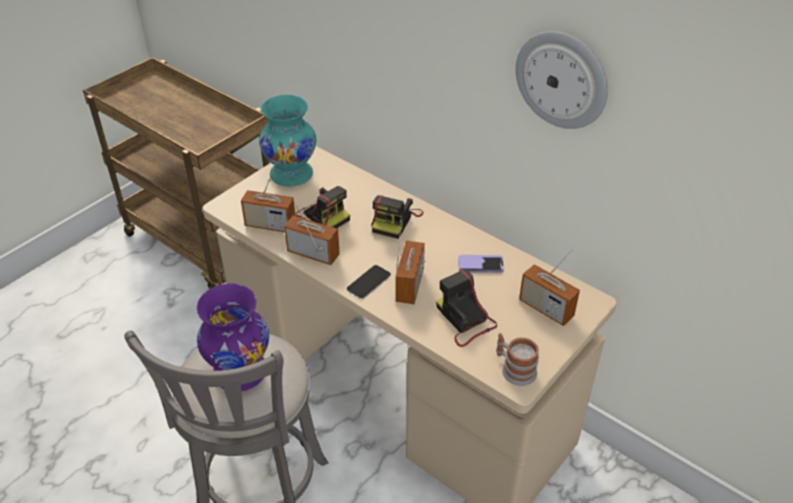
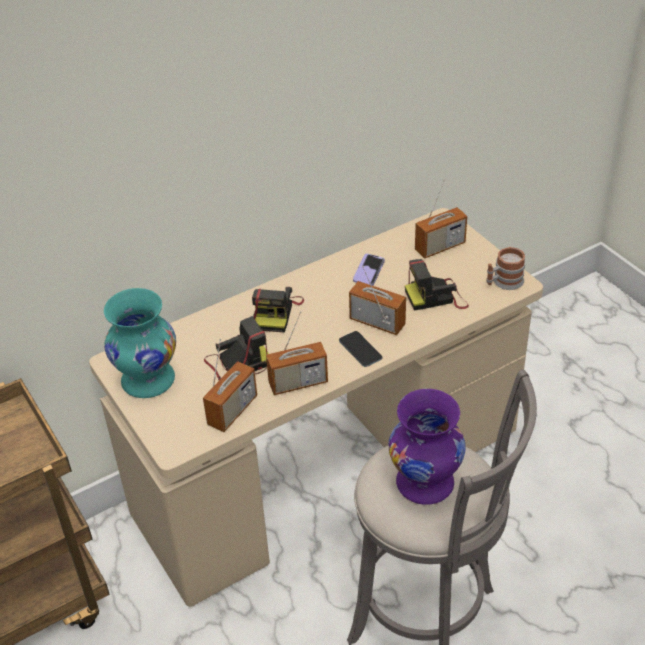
camera: 70 degrees left, 0 degrees up
(313, 253) = (298, 383): radio -> radio turned 150 degrees counterclockwise
(395, 220) = (276, 313): camera -> camera turned 60 degrees clockwise
(562, 79) = (361, 64): wall clock -> none

